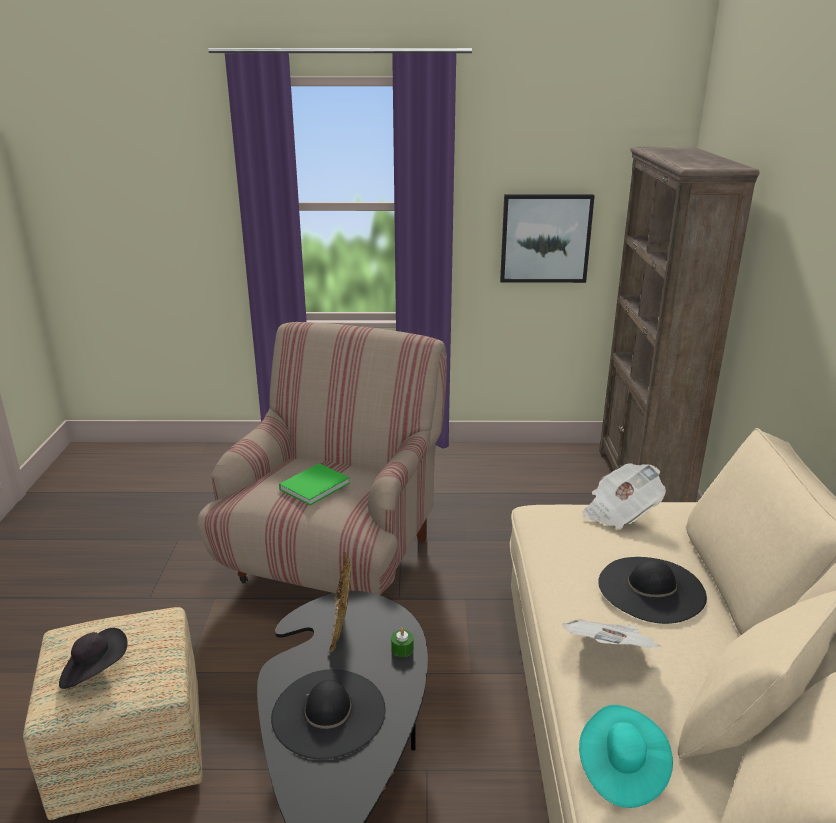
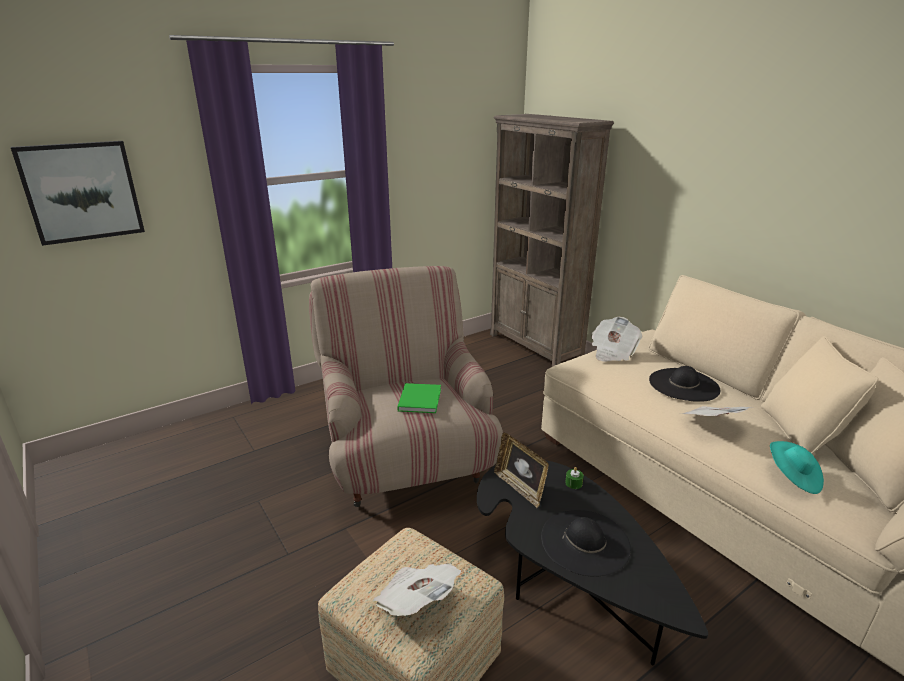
camera: 35 degrees left, 0 degrees up
(96, 672) = (416, 602): black hat -> newspaper
(545, 238) = (443, 187): picture -> picture (82, 191)

